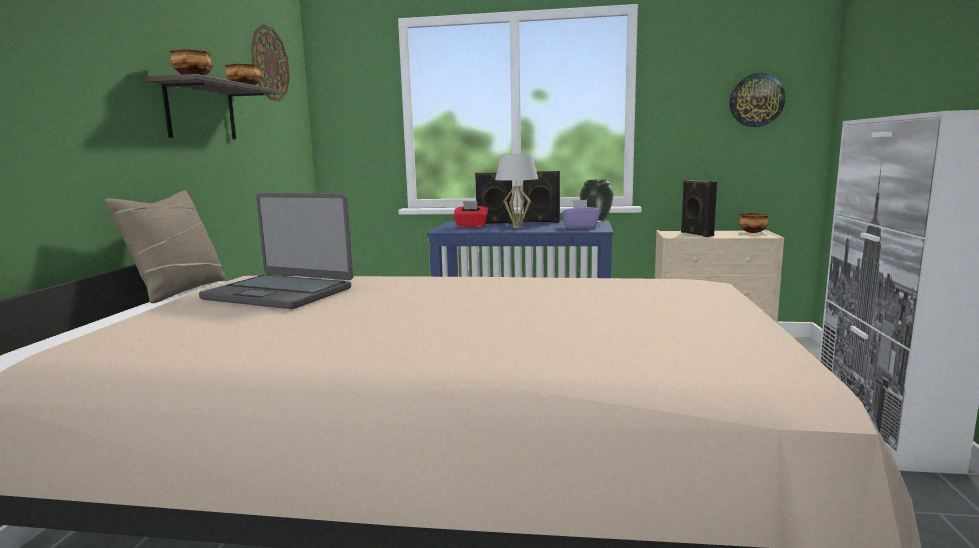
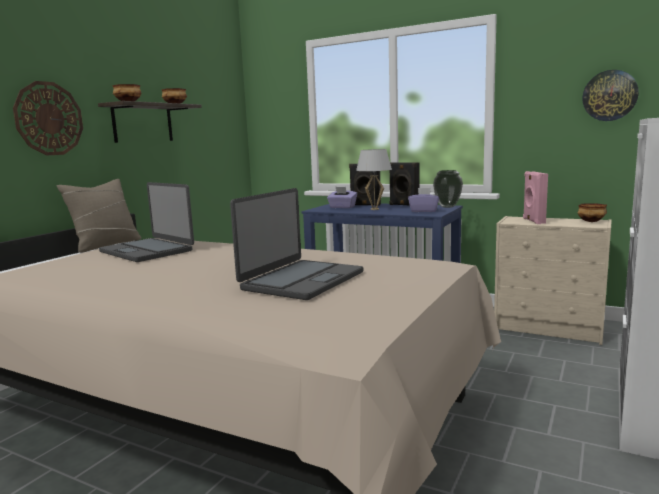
camera: 20 degrees right, 0 degrees up
(269, 63) = (207, 83): wall clock -> wall clock (49, 118)
(471, 226) = (342, 207): red tissue box -> purple tissue box
(585, 314) = (301, 281): none -> laptop
(695, 234) = (533, 221): black speaker -> pink speaker

